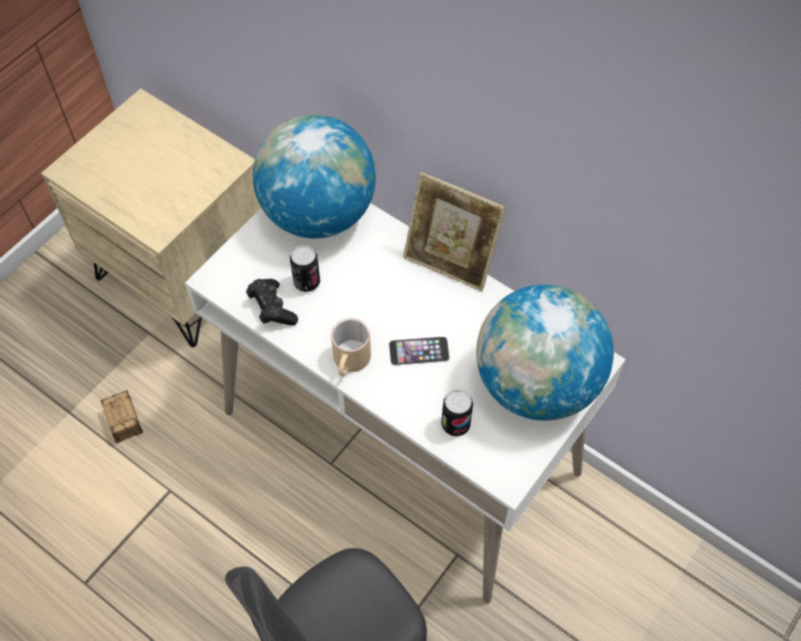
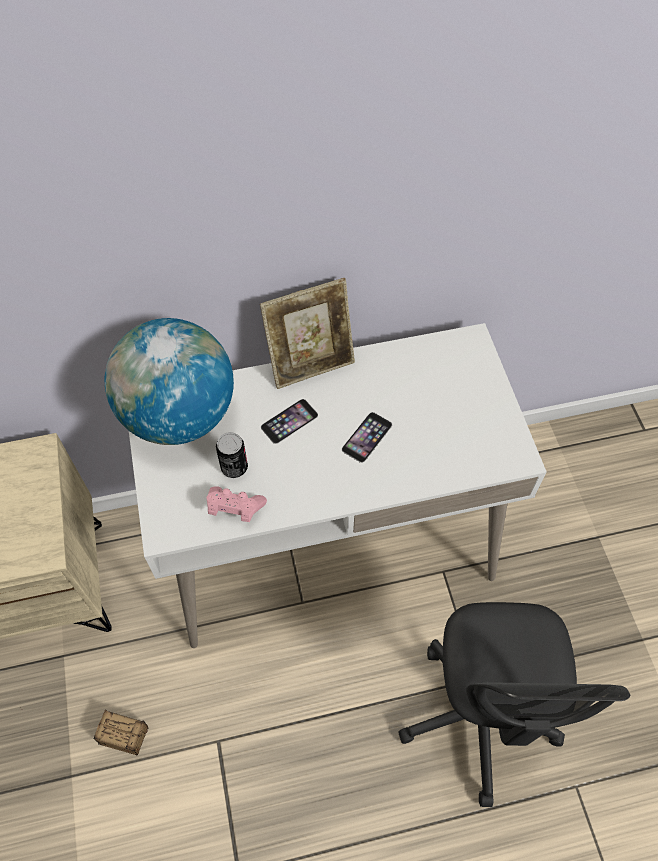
camera: 50 degrees left, 0 degrees up
(272, 308) = (234, 509): black game controller -> pink game controller
(351, 363) = (336, 488): beige mug -> none
(382, 287) = (289, 421): none -> phone
(455, 424) = (449, 458): can -> none
(536, 383) = (459, 386): globe -> none

